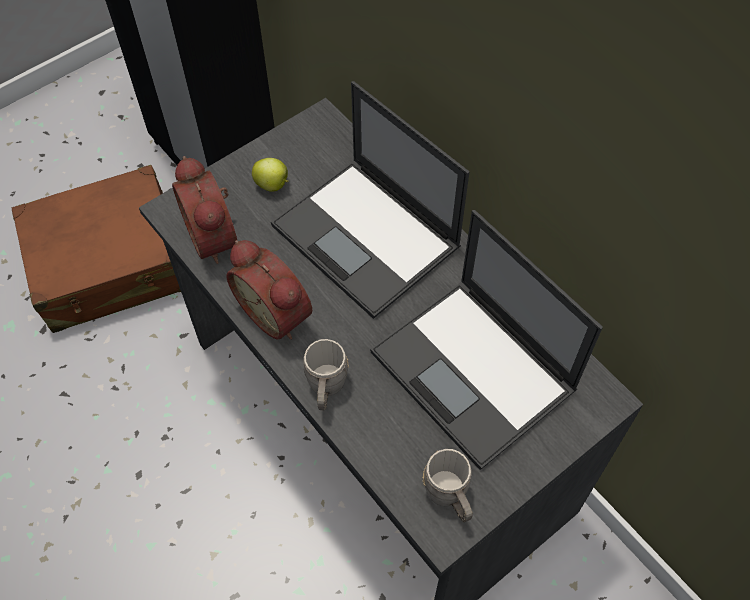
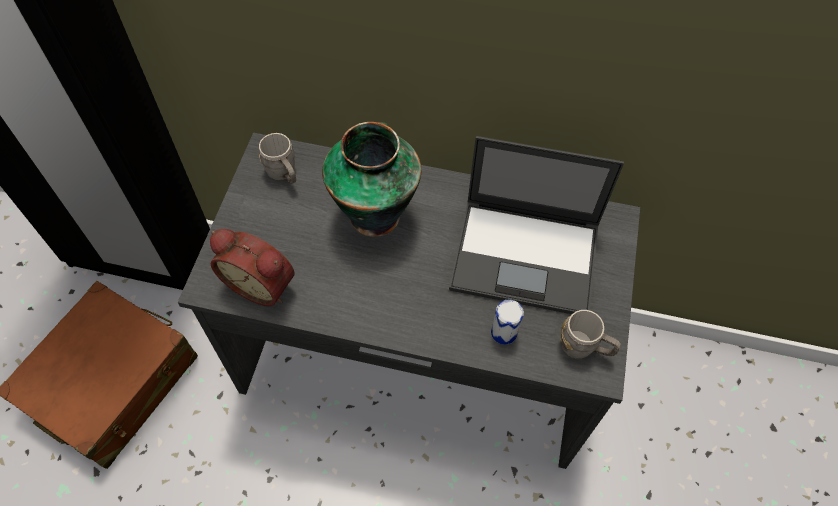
camera: 40 degrees left, 0 degrees up
(273, 185) = (271, 219): apple -> none
(277, 311) = (358, 306): alarm clock -> none
(326, 388) = (442, 336): grey mug -> grey mug (284, 174)
(367, 237) = (375, 213): laptop -> vase
(385, 426) = (504, 333): none -> can

